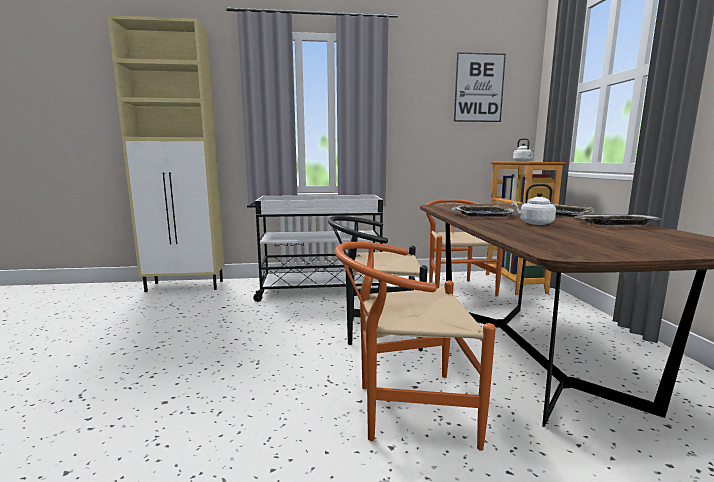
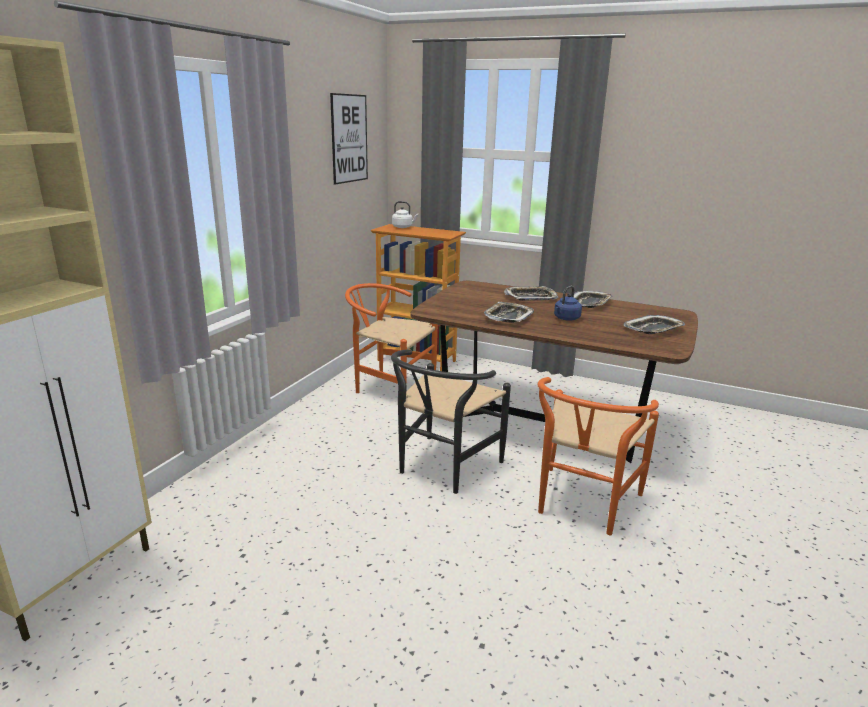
camera: 60 degrees left, 10 degrees up
(319, 290) = (286, 463): white cart -> none
(534, 223) = (566, 319): white kettle -> blue kettle
(619, 244) = (653, 329): none -> tray

